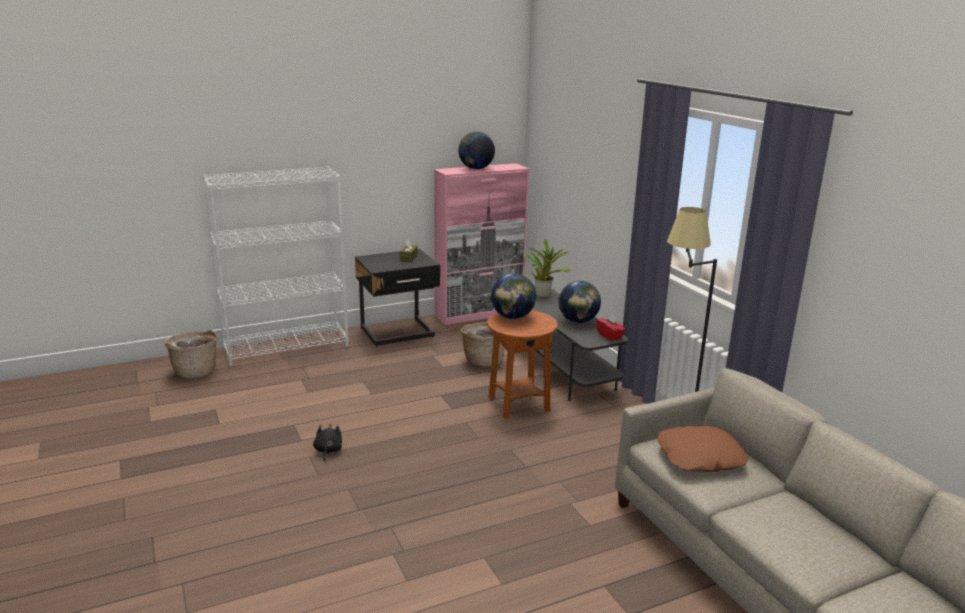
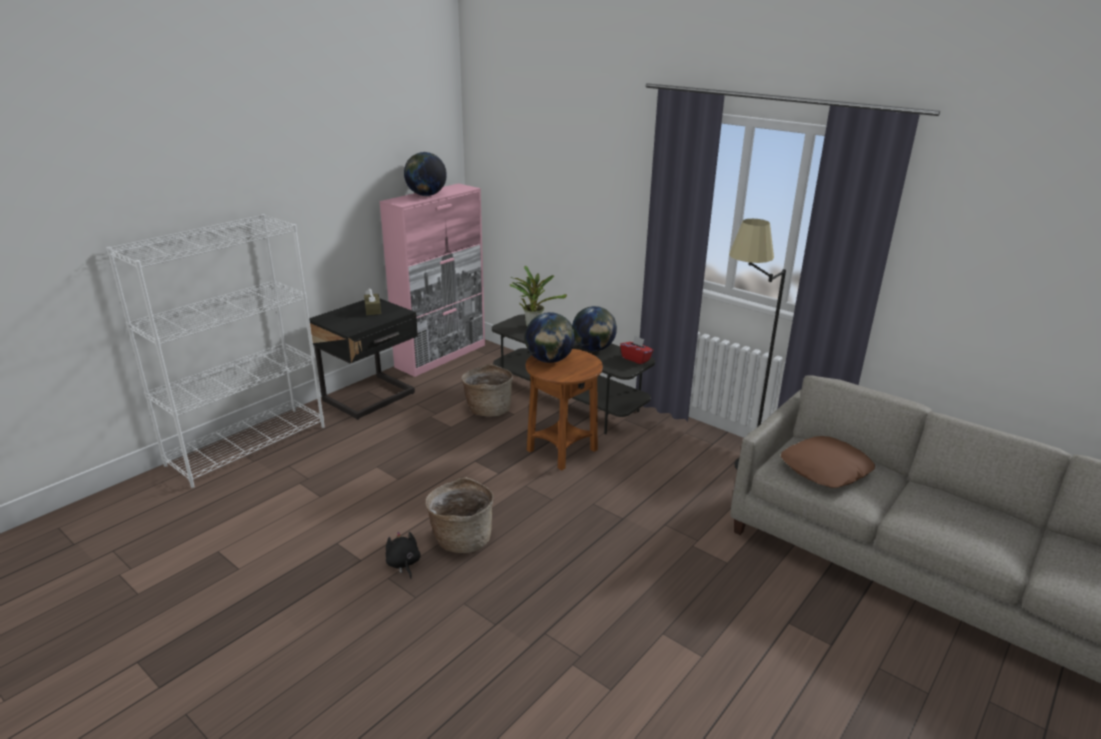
camera: 25 degrees left, 5 degrees up
(195, 371) = (149, 507): basket -> basket (461, 538)

